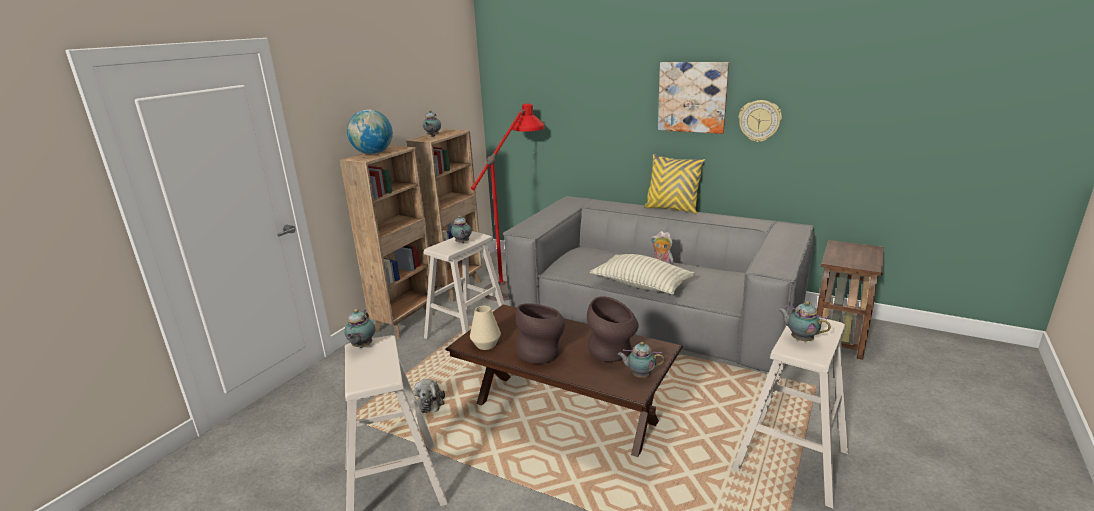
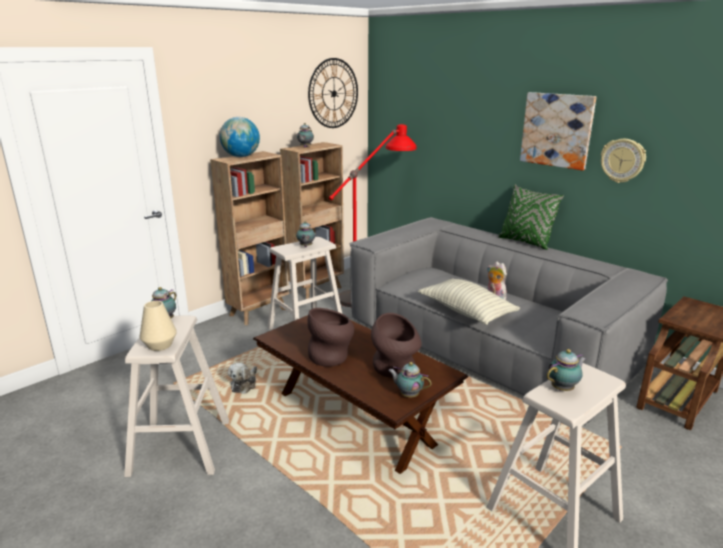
camera: 15 degrees right, 0 degrees up
(449, 76) = (333, 93): none -> wall clock
(486, 344) = (288, 340): beige vase -> beige vase (160, 345)
(672, 209) = (525, 242): yellow pillow -> green pillow
(800, 339) = (563, 388): teapot -> teapot turned 90 degrees clockwise

